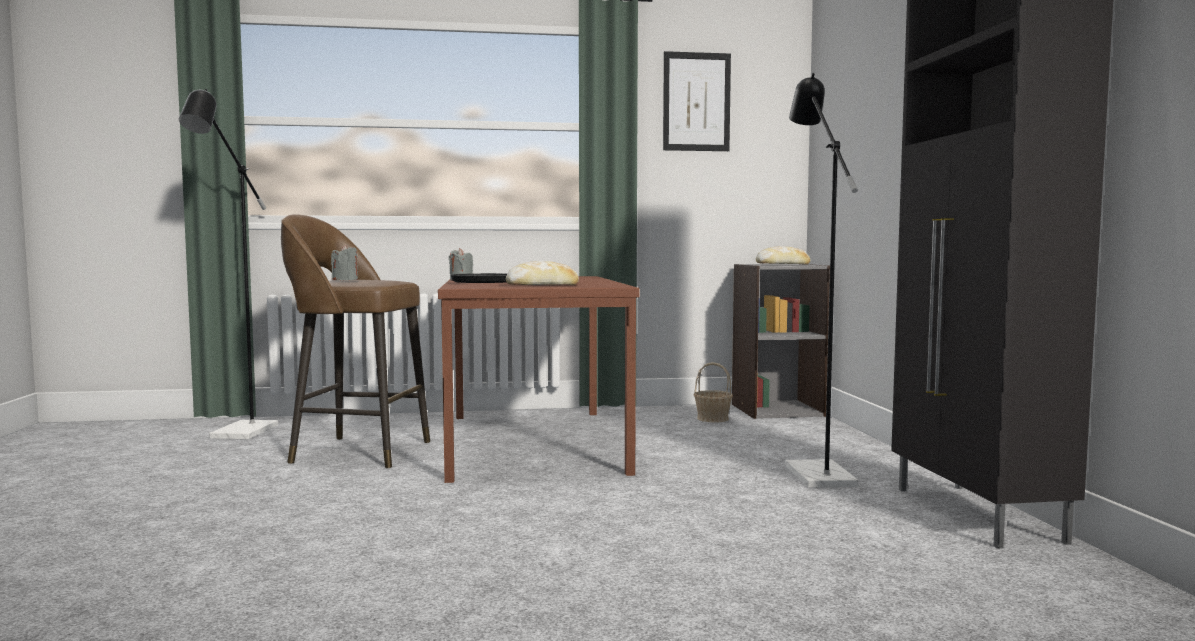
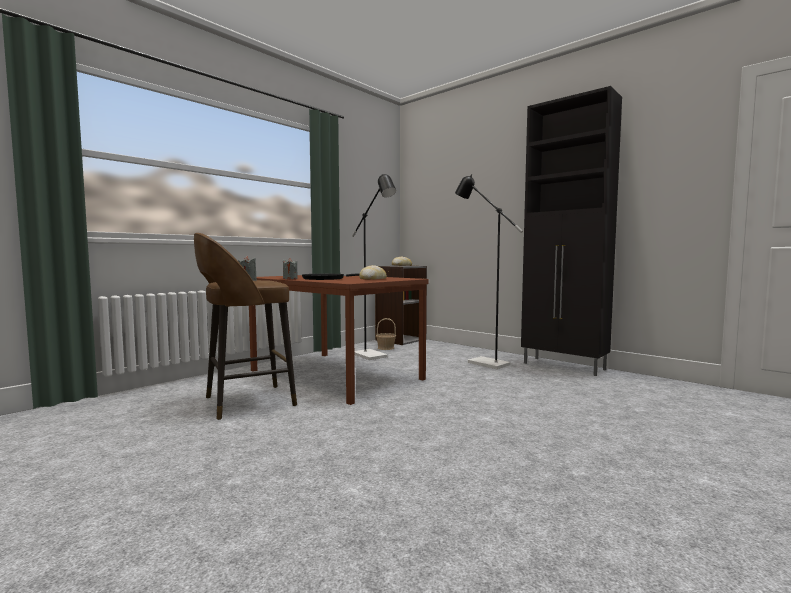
camera: 40 degrees left, 0 degrees up
(238, 434) = (111, 412): black floor lamp -> black floor lamp (373, 356)
(696, 102) = (357, 177): picture -> none

